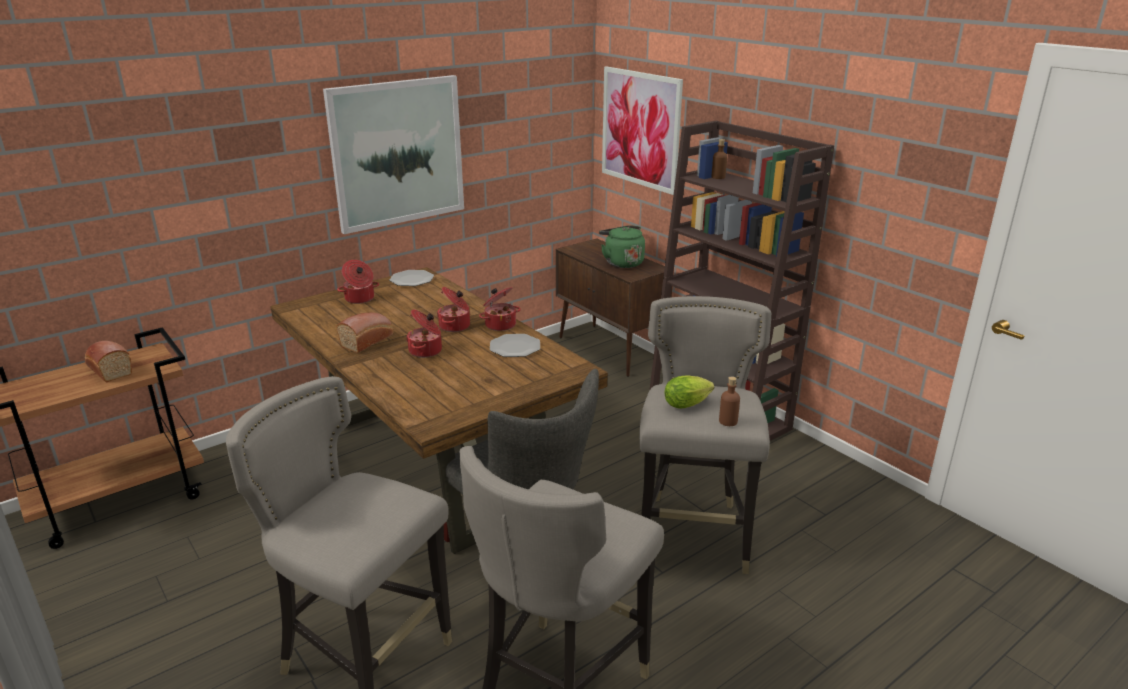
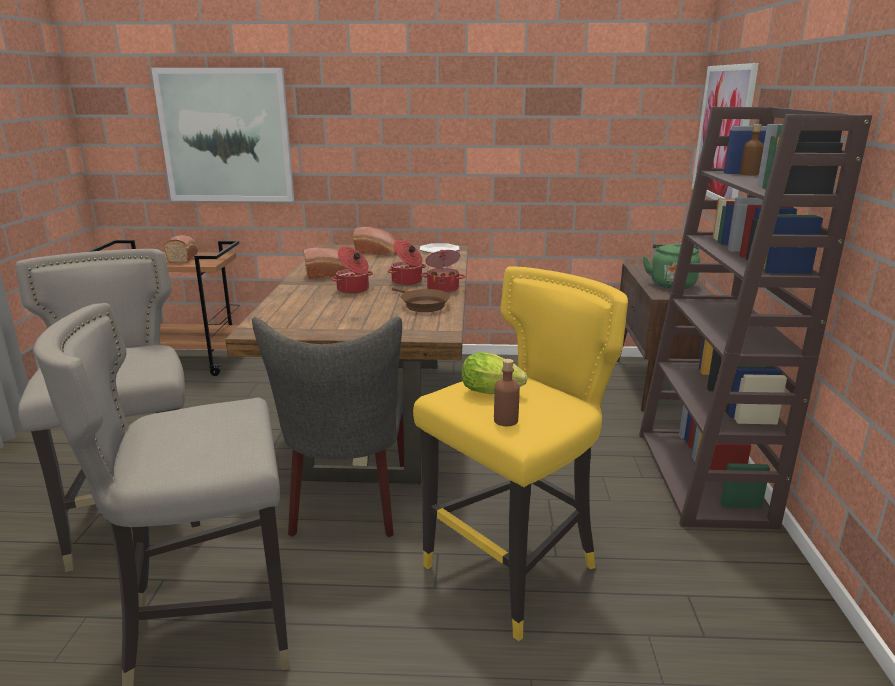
camera: 40 degrees right, 5 degrees down
(360, 299) = (379, 252): cooking pot -> bread
(397, 153) = (455, 132): picture -> picture (226, 136)
(515, 347) = (422, 305): plate -> brown frying pan
(693, 533) = (514, 571): grey stool -> yellow stool

